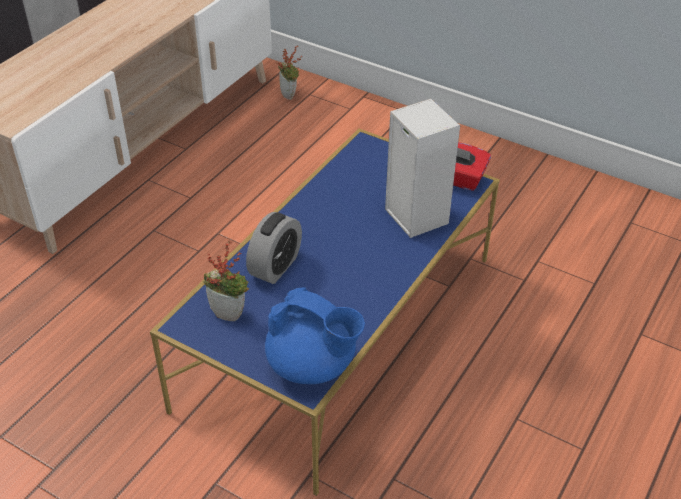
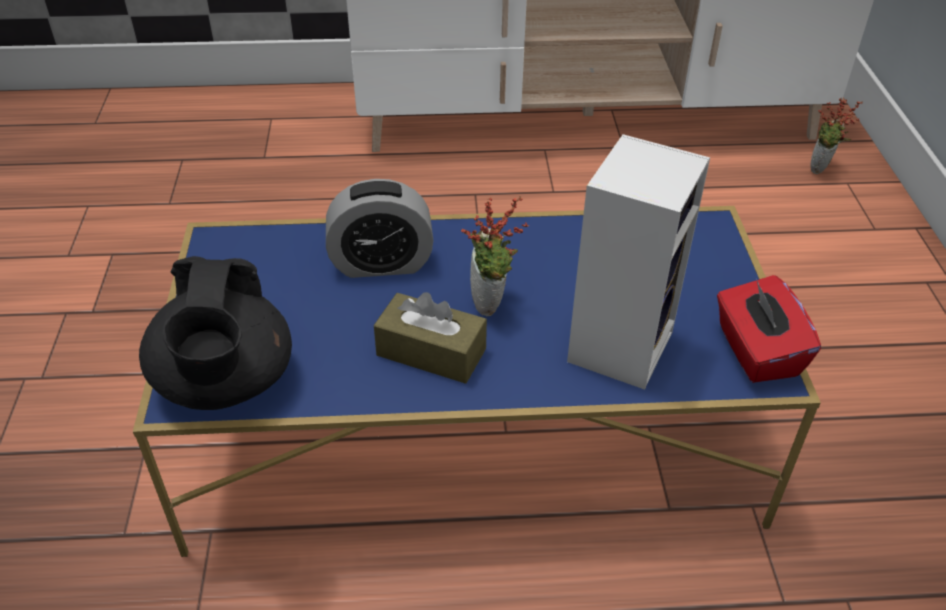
camera: 55 degrees right, 0 degrees up
(230, 313) = (266, 267): potted plant -> potted plant (491, 304)
(312, 365) = (225, 383): blue teapot -> black teapot
(361, 279) = (431, 352): none -> brown tissue box

